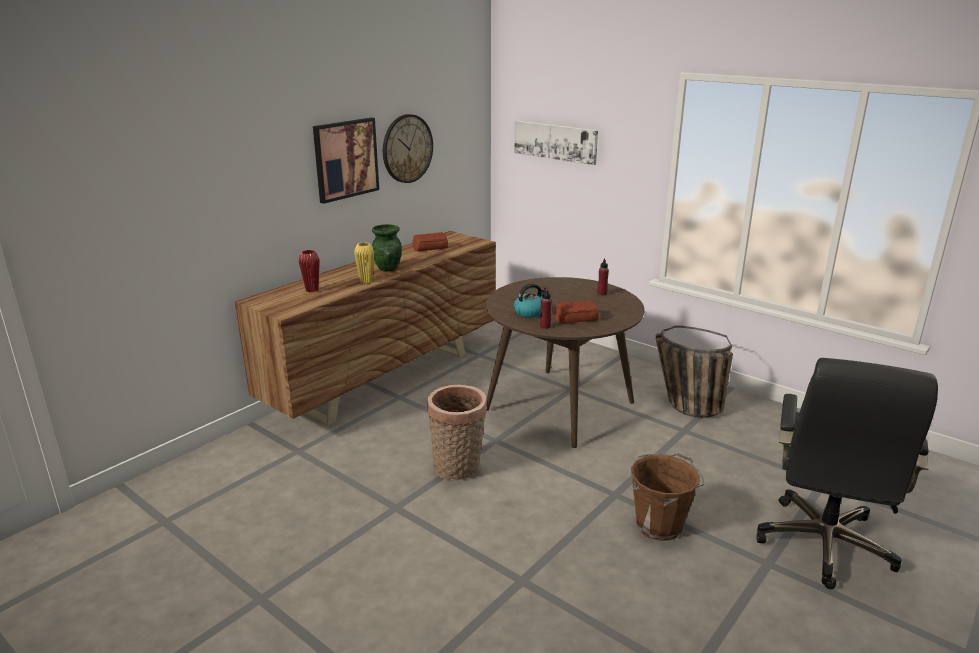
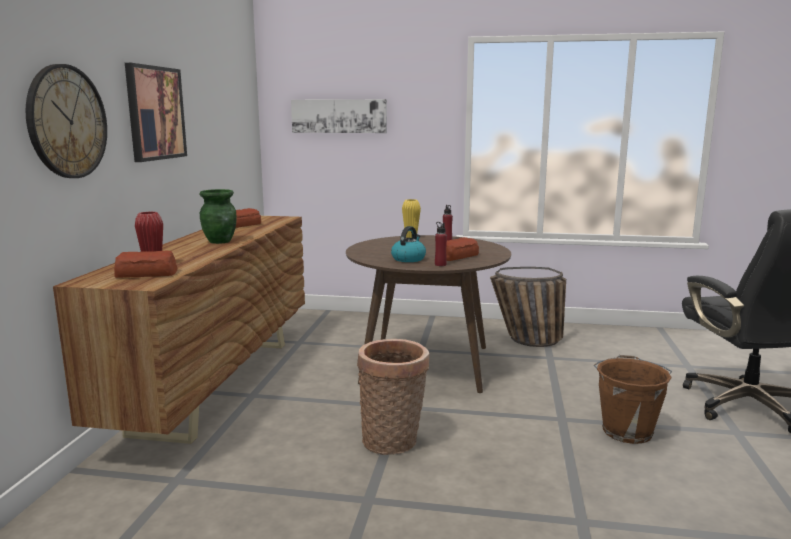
camera: 30 degrees left, 10 degrees down
(297, 300) = (147, 274): none -> bread
(366, 281) = (211, 251): yellow vase -> yellow vase (411, 236)
(407, 148) = (203, 115): wall clock -> wall clock (67, 122)

